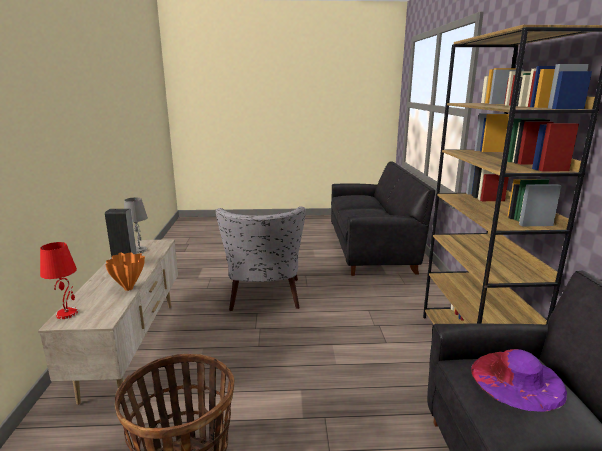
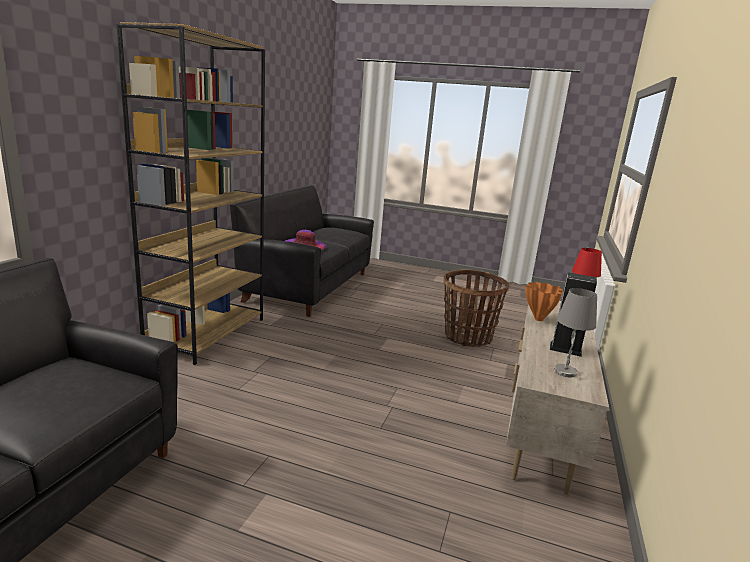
camera: 160 degrees left, 0 degrees up
(264, 299) = (358, 449): grey armchair -> none

